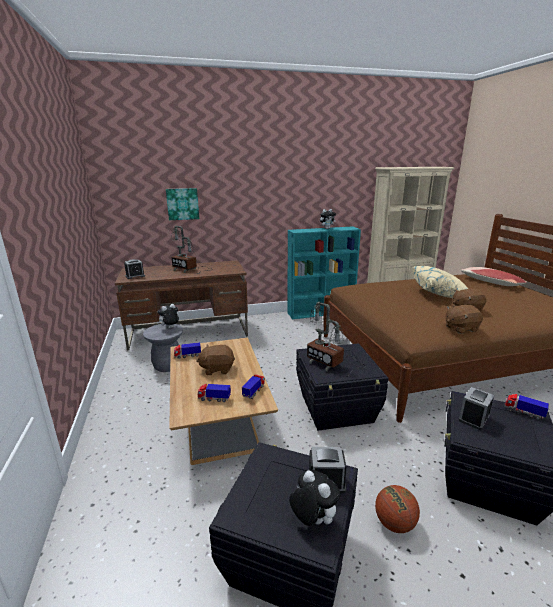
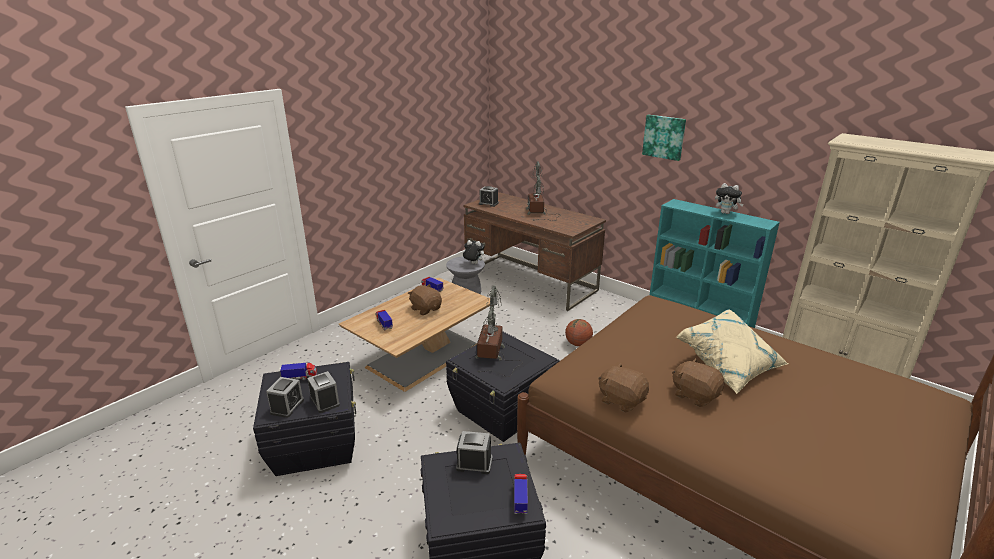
camera: 55 degrees right, 5 degrees up
(182, 204) = (561, 137): picture -> picture (664, 137)
(254, 391) = (409, 336): toy truck -> toy truck (300, 378)
(312, 520) = (287, 406): plush toy -> alarm clock
(394, 523) = (378, 489): basketball -> basketball (578, 344)
(490, 282) = (886, 405): pillow -> none

